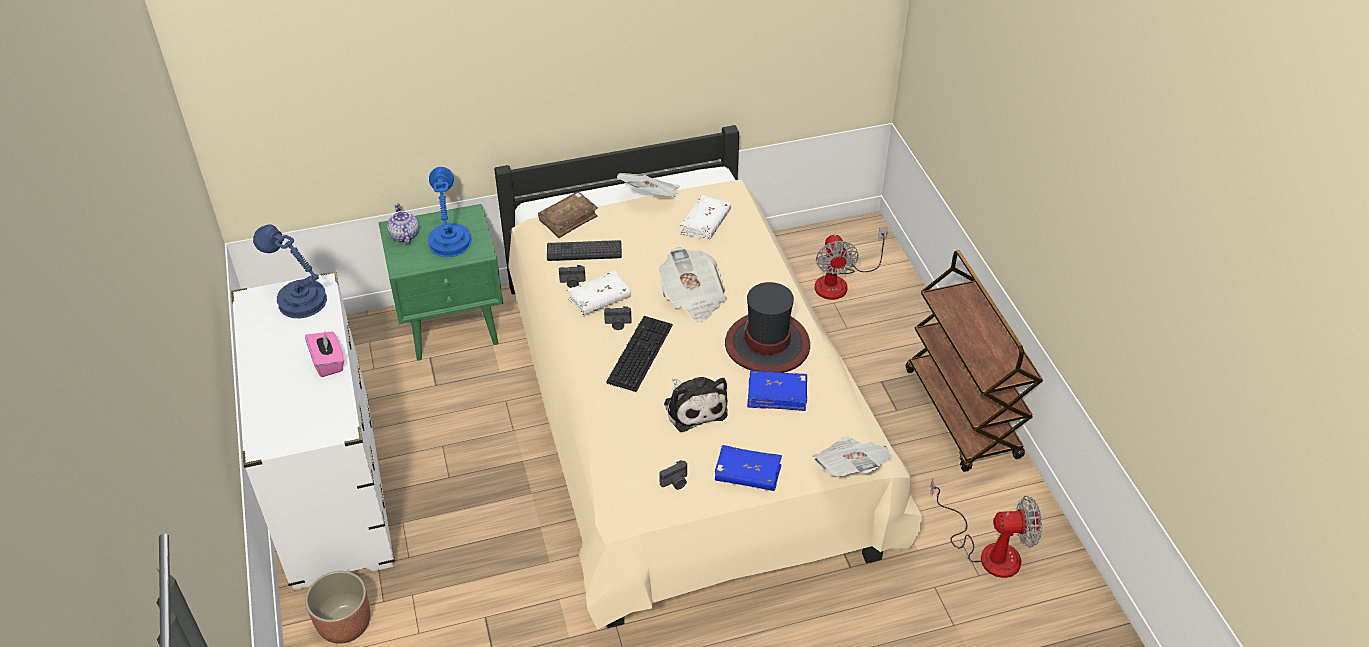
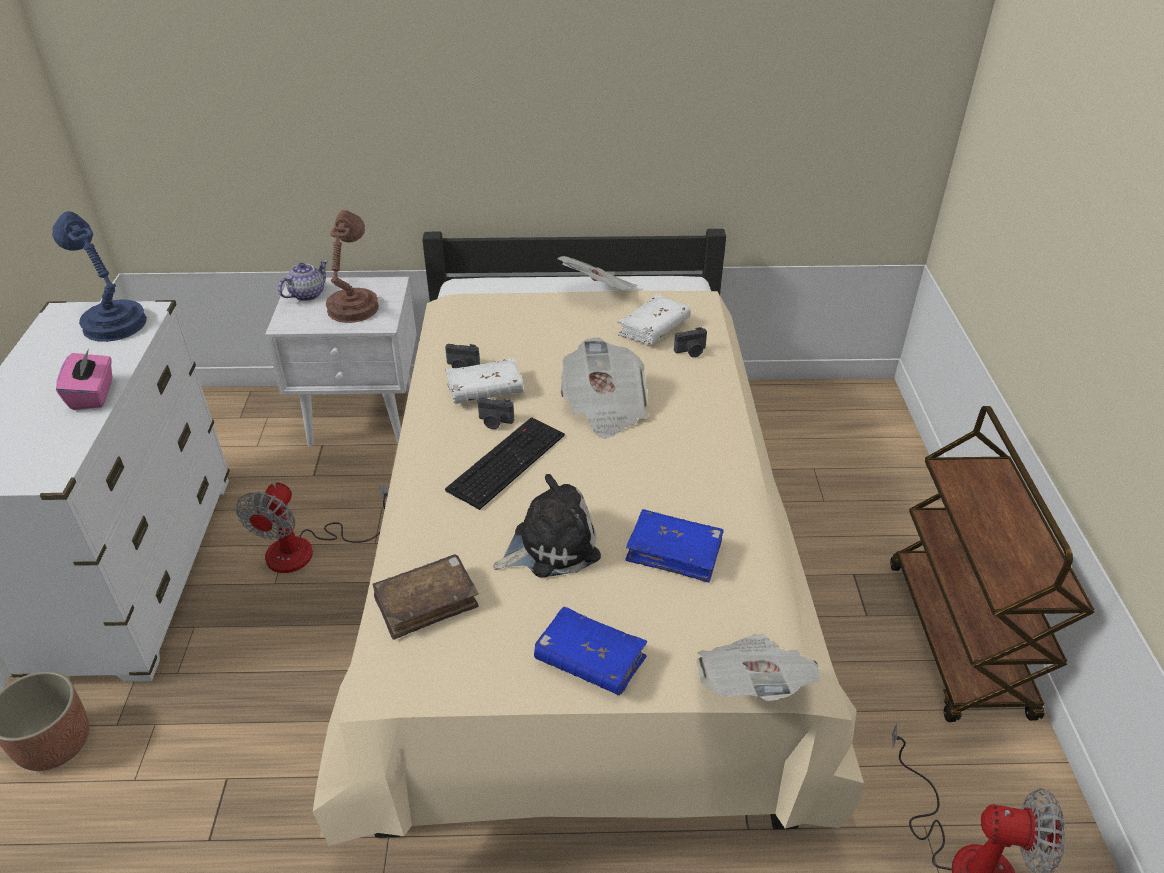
camera: 15 degrees right, 5 degrees down
(404, 235) = (307, 294): teapot -> teapot turned 45 degrees clockwise
(449, 240) = (354, 306): blue table lamp -> brown table lamp
(453, 326) = (363, 417): green nightstand -> white nightstand
(568, 219) = (490, 300): brown book -> brown book (426, 603)
(584, 251) = (492, 335): keyboard -> none
(675, 482) = (478, 649): camera -> camera (691, 351)
(694, 407) = (550, 545): plush toy -> plush toy turned 105 degrees counterclockwise
(767, 344) = (684, 482): hat -> none
(839, 282) = (827, 447): fan -> fan (307, 549)

